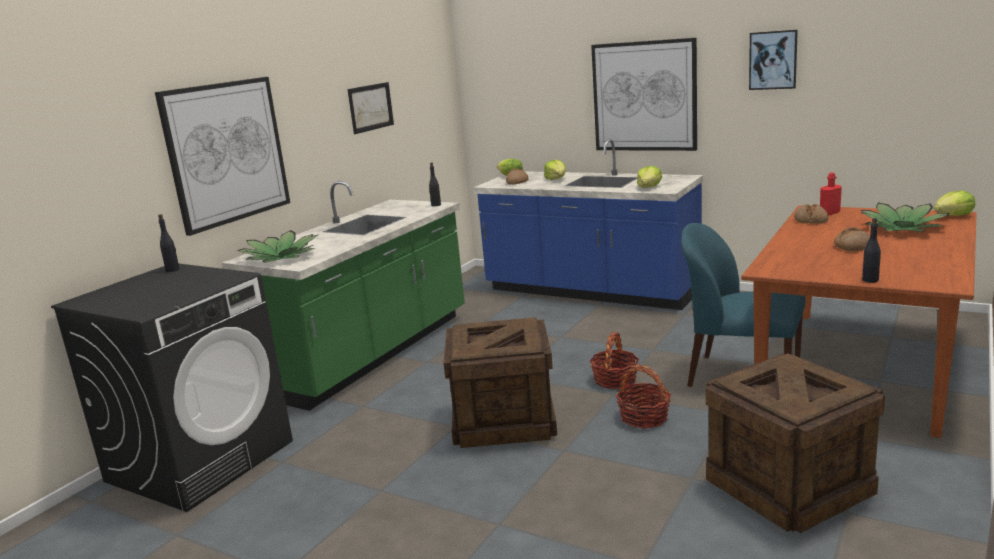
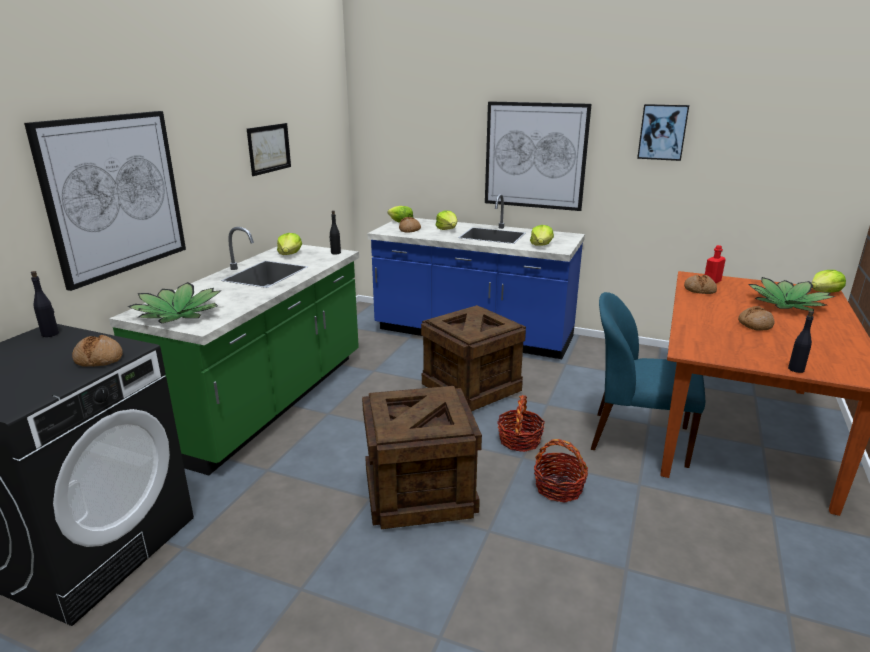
camera: 10 degrees left, 5 degrees up
(210, 283) = (99, 359): none -> bread
(391, 209) = (289, 254): none -> lettuce
(787, 486) = (721, 578): crate -> crate (471, 387)

